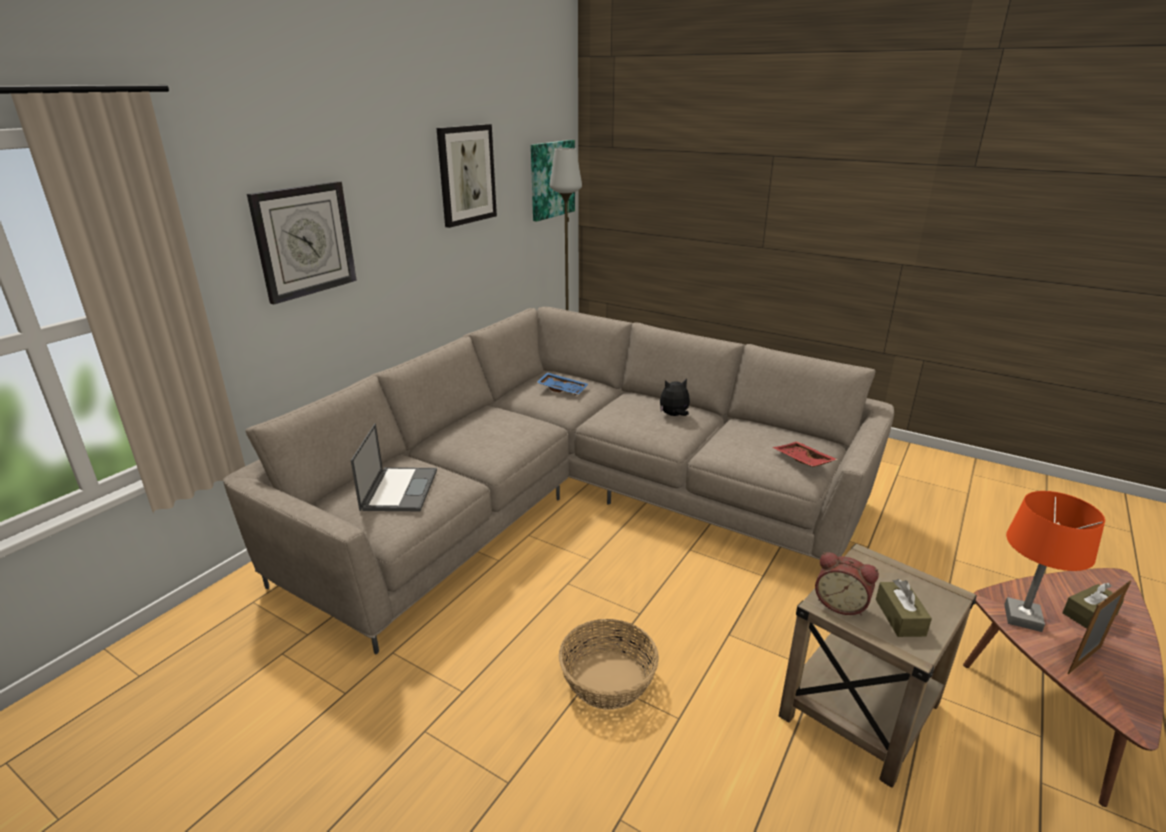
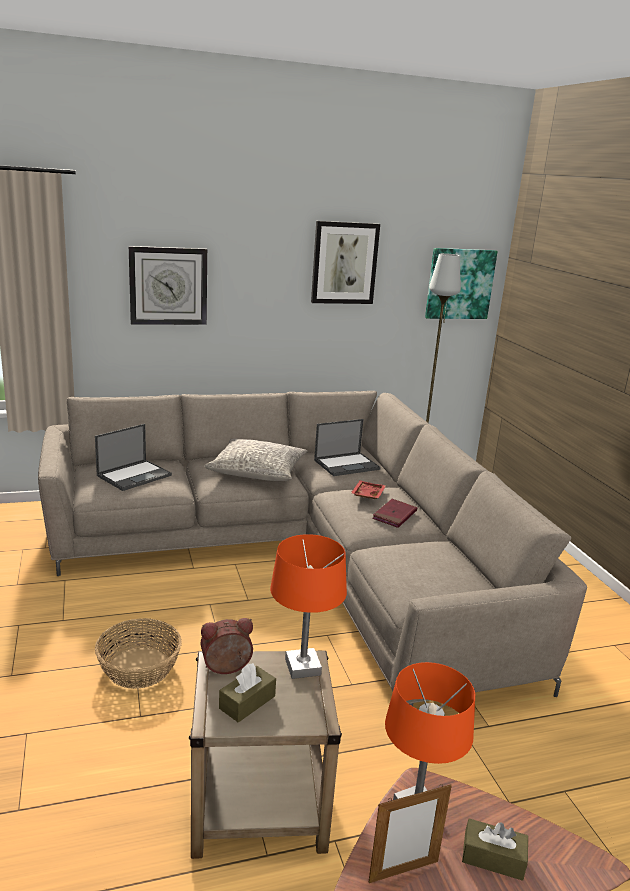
camera: 40 degrees right, 5 degrees down
(505, 429) = (257, 471): none -> grey pillow
(562, 389) = (347, 464): blue tray -> laptop
(674, 415) = (394, 515): plush toy -> red book
(802, 461) = (431, 592): red tray -> red tray (367, 495)
(841, 603) = (226, 668): alarm clock -> alarm clock turned 90 degrees clockwise
(872, 565) = (303, 667): none -> orange table lamp
(1084, 660) = (403, 871): picture frame -> picture frame turned 150 degrees clockwise

